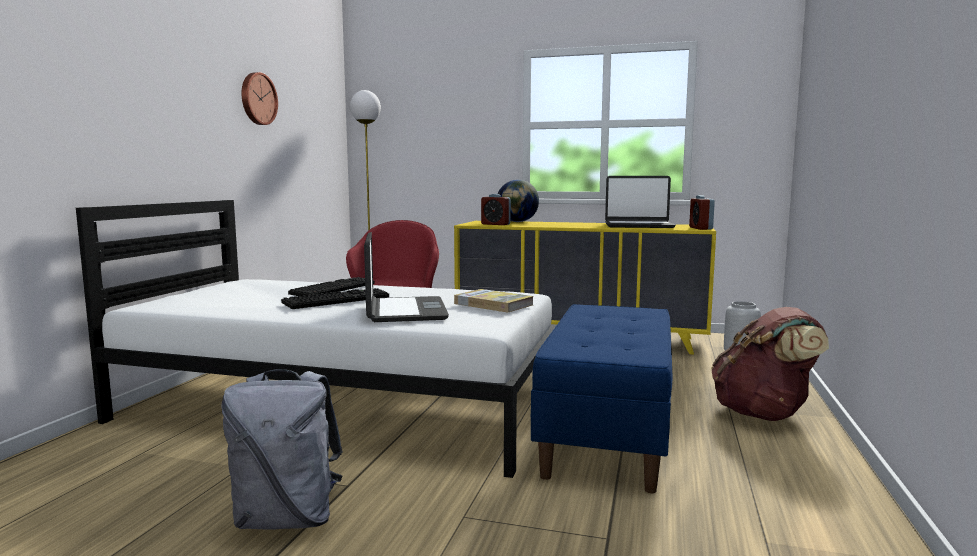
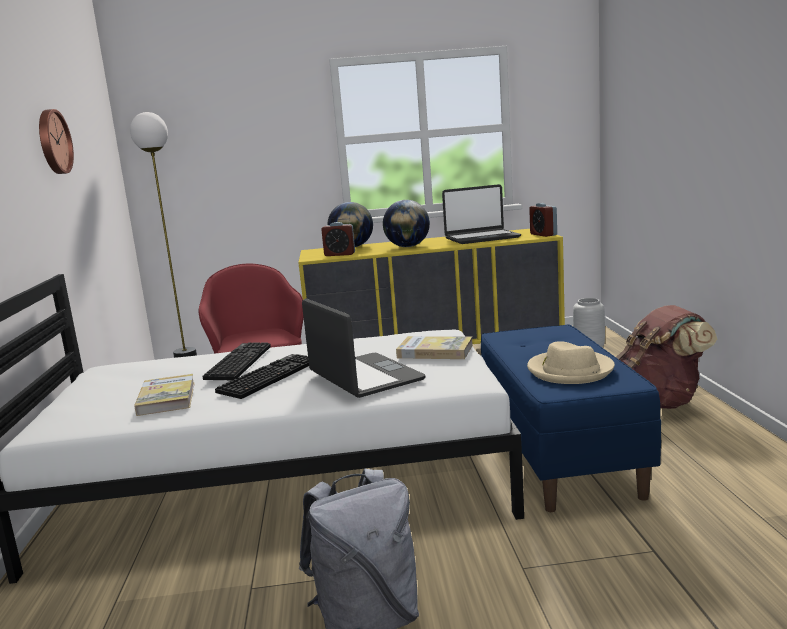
camera: 20 degrees left, 5 degrees up
(247, 301) = (167, 398): none -> book
(561, 225) = (407, 247): none -> globe
(604, 340) = (570, 371): none -> beige hat

